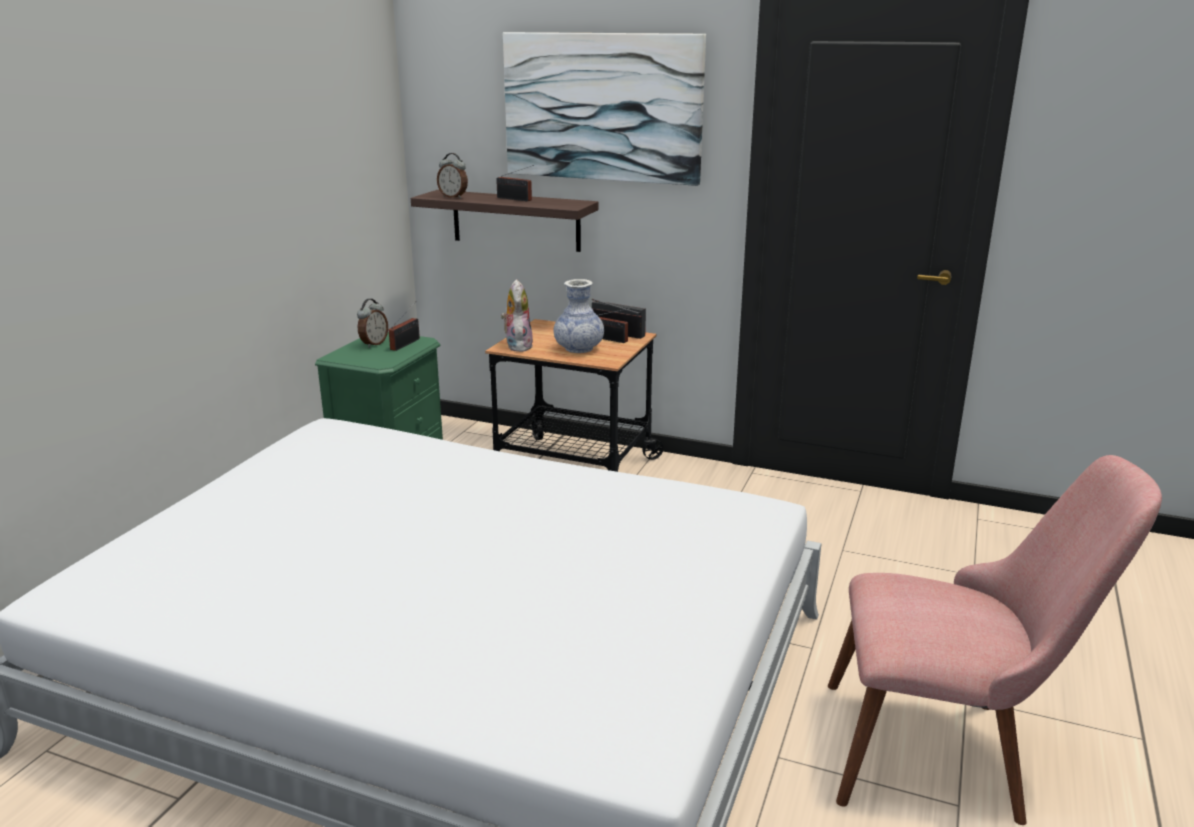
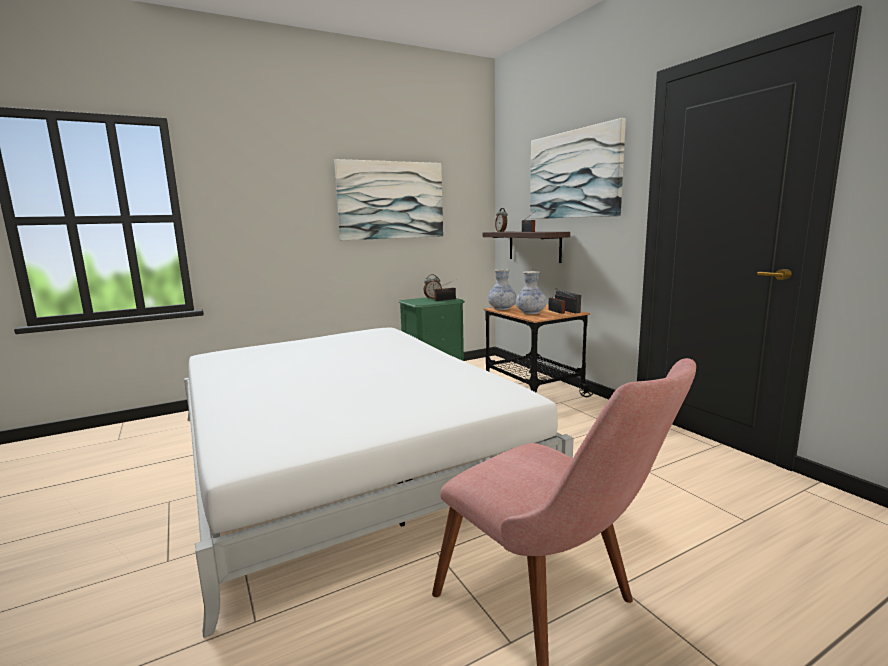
camera: 40 degrees right, 10 degrees down
(260, 155) = (391, 200): none -> picture
(517, 346) = (502, 308): plush toy -> vase

